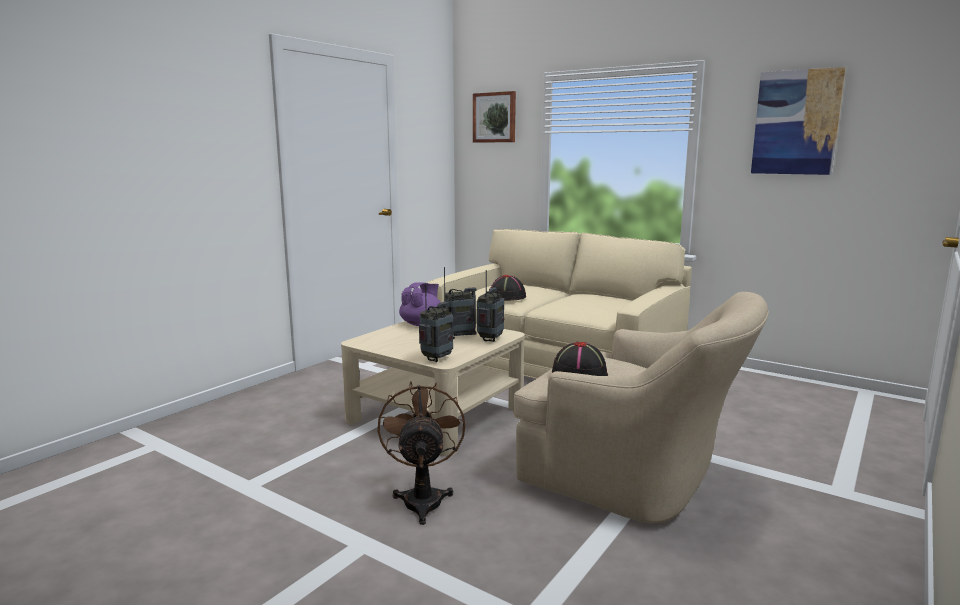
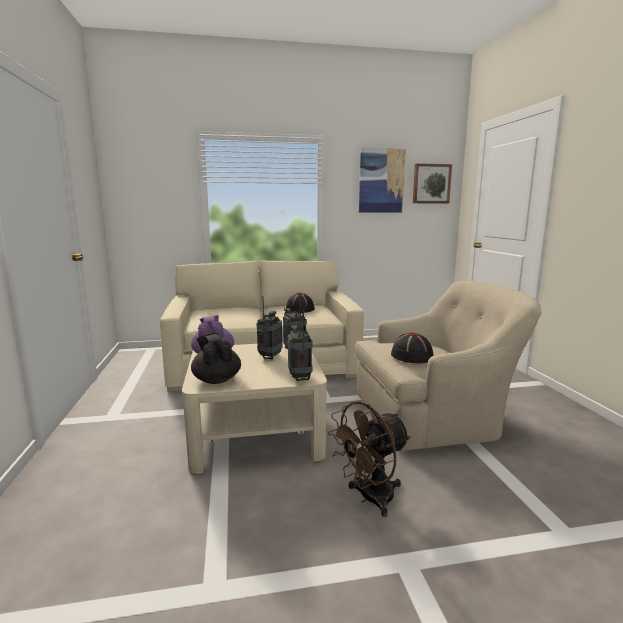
camera: 45 degrees left, 0 degrees up
(379, 341) = (216, 380): none -> black teapot
(423, 498) = (369, 499): brown fan -> brown fan turned 75 degrees counterclockwise
(494, 117) = (148, 167): picture -> picture (431, 184)
(507, 297) = (237, 318): black hat -> black hat (300, 309)

